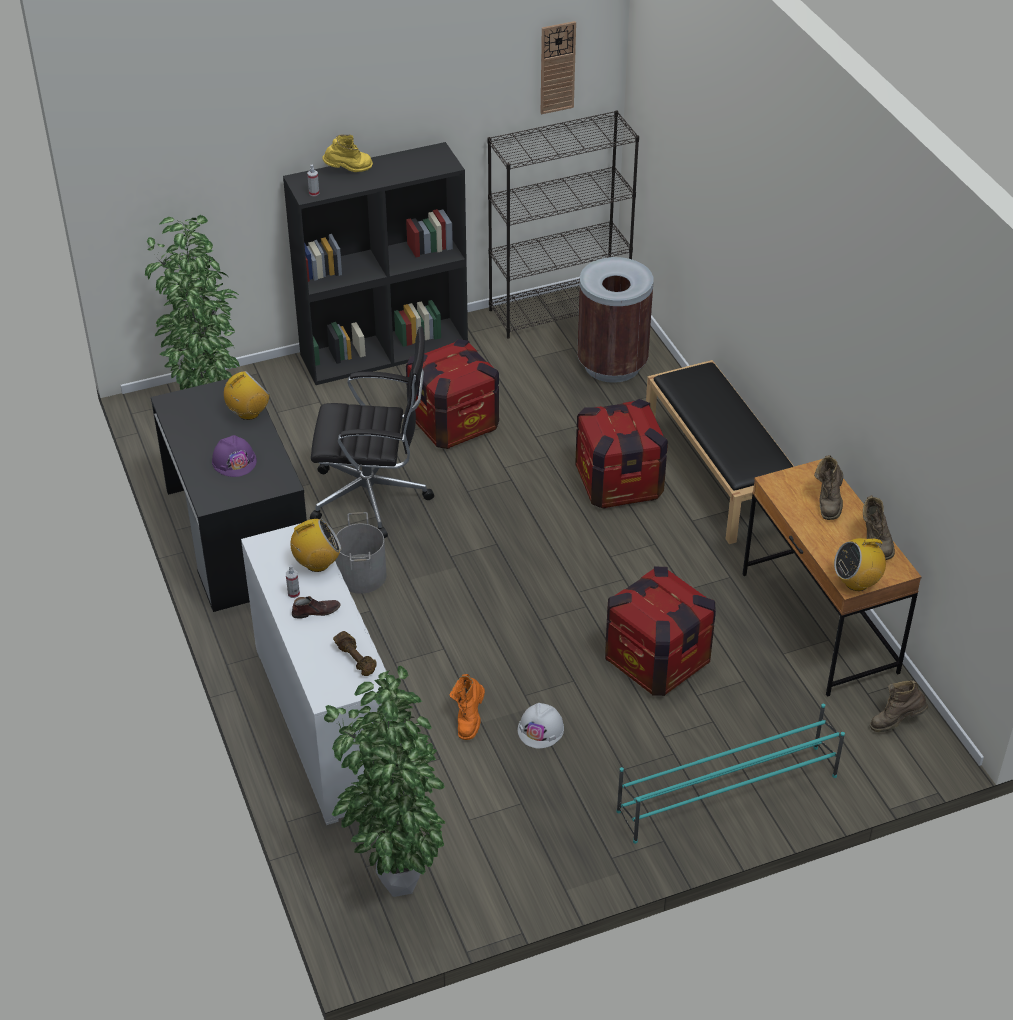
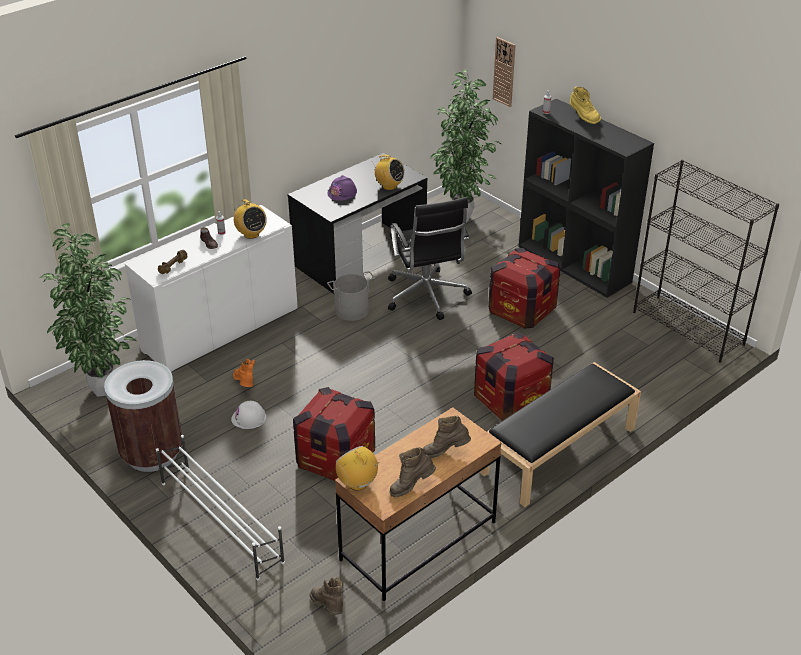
camera: 70 degrees right, 5 degrees down
(469, 719) = (245, 385): orange boot -> orange boot turned 75 degrees clockwise
(557, 67) = (744, 137): wall clock -> wall clock (504, 72)
(611, 365) = (644, 368): brown trash can -> brown trash can (152, 453)
(726, 793) = (221, 521): turquoise shoe rack -> white shoe rack

